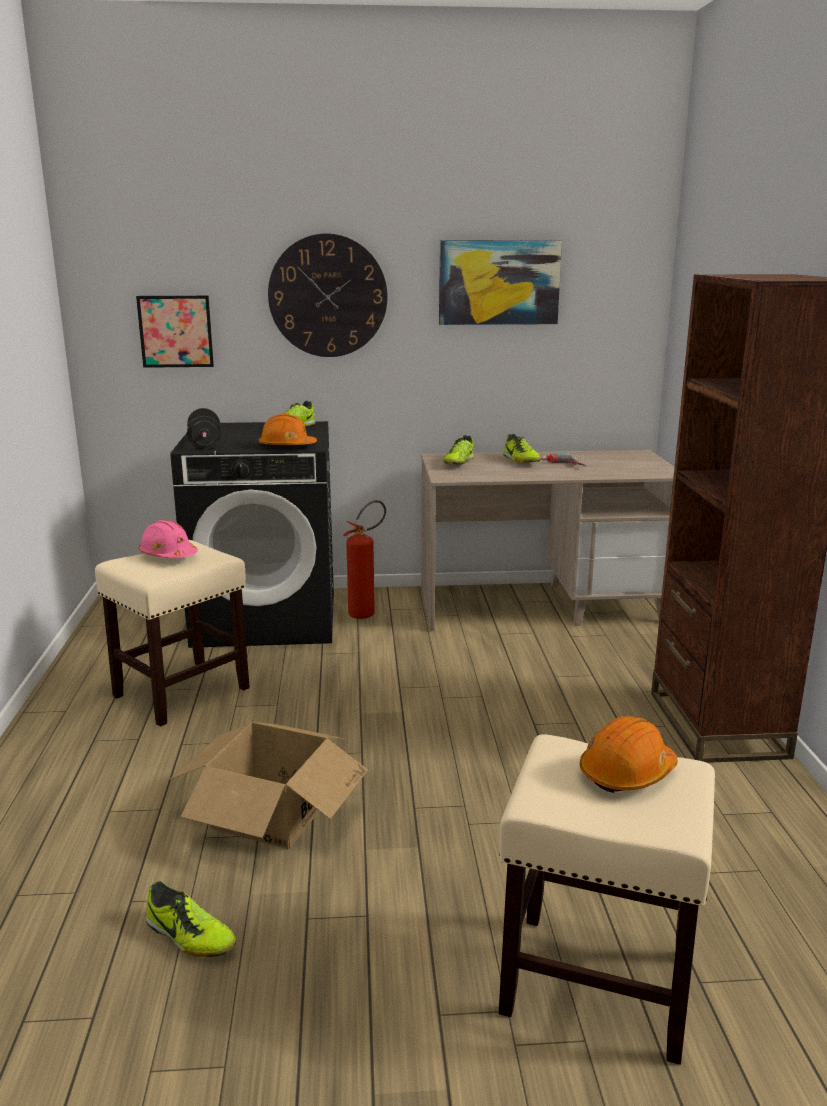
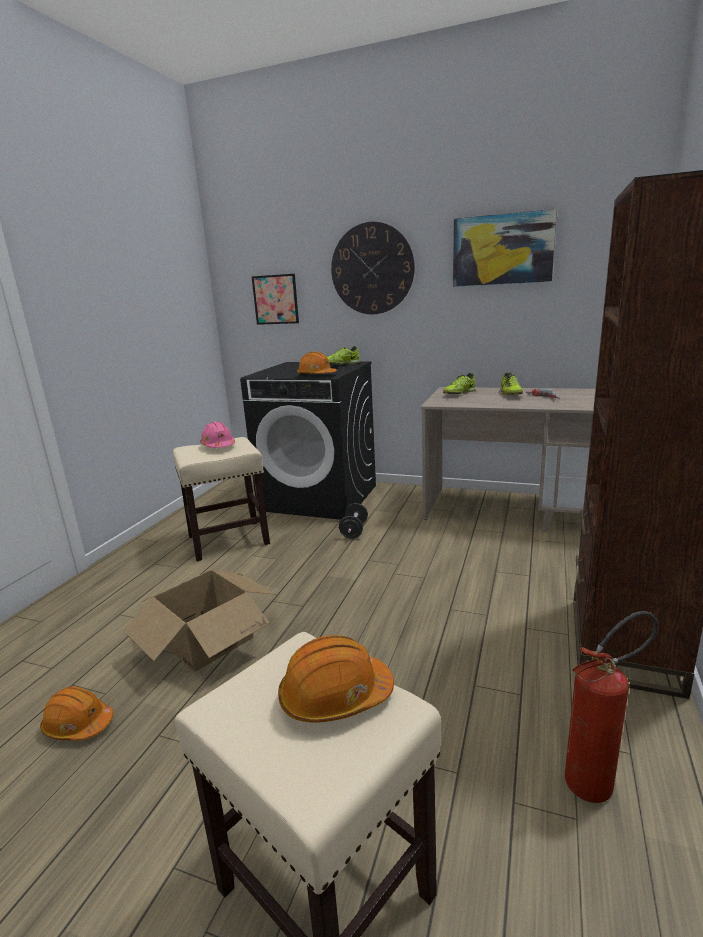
camera: 25 degrees right, 0 degrees up
(189, 937) = (78, 724): shoe -> orange hard hat
(205, 444) = (269, 373): black dumbbell -> black dumbbell (354, 531)
(367, 612) = (388, 501): fire extinguisher -> fire extinguisher (598, 780)

